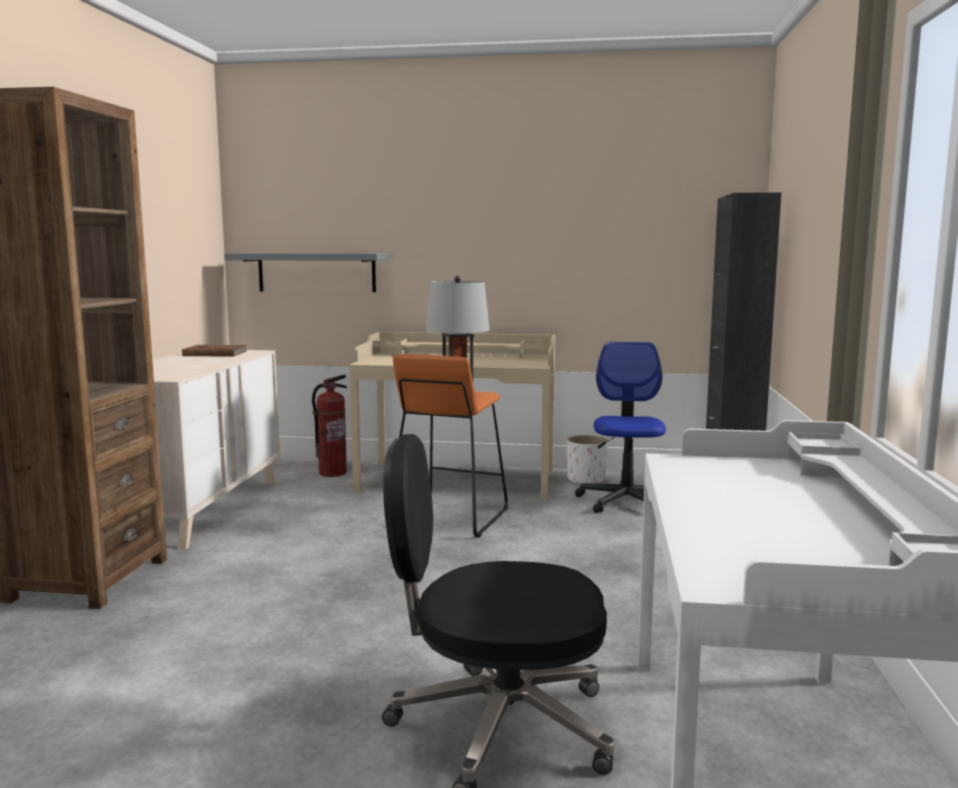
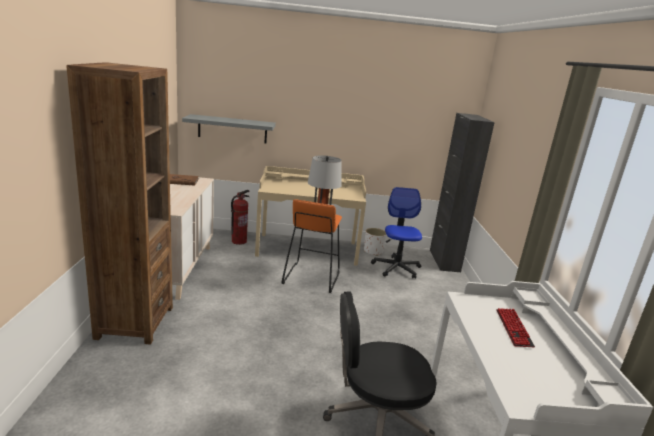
camera: 10 degrees left, 10 degrees up
(768, 492) = (513, 328): none -> keyboard

